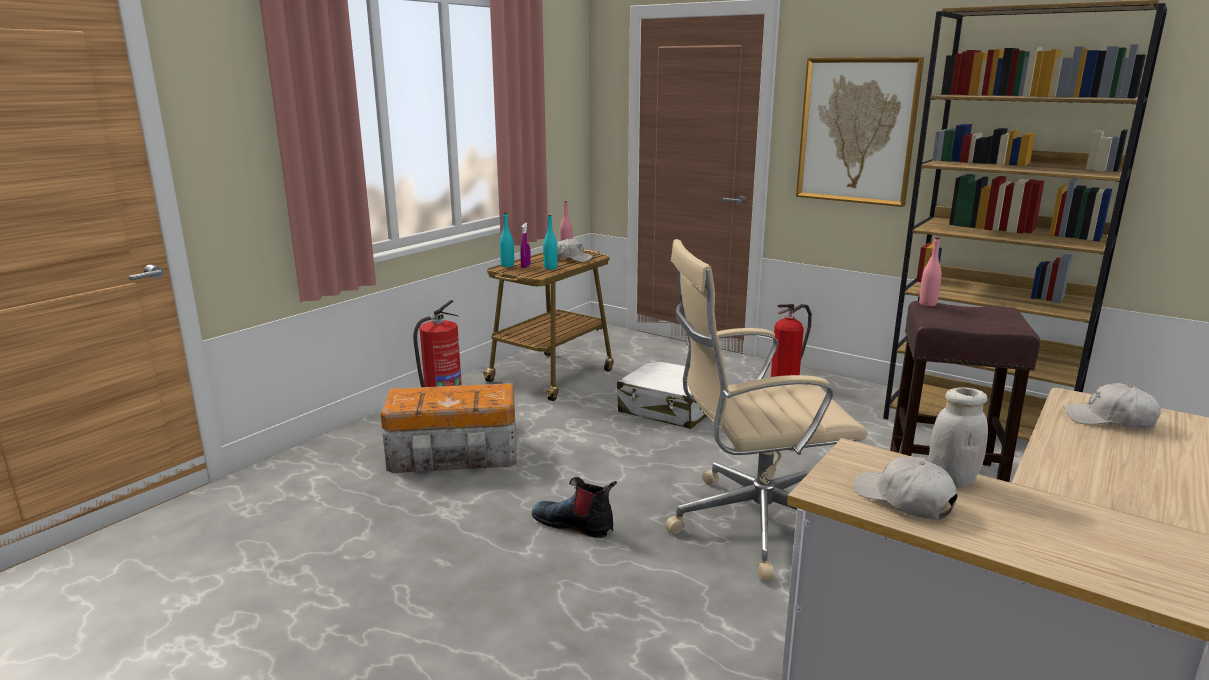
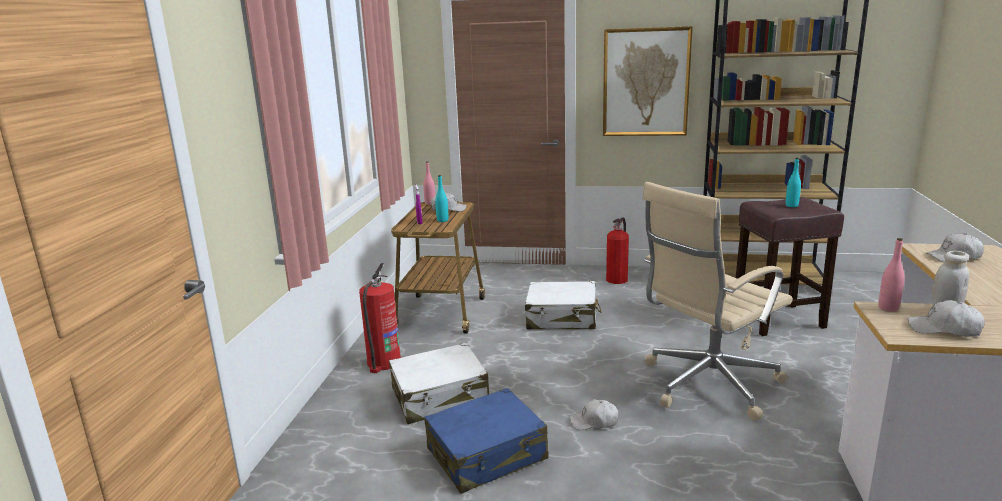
camera: 25 degrees left, 0 degrees up
(432, 522) = (487, 455): none -> blue suitcase
(455, 455) = (440, 397): storage box -> white suitcase
(507, 265) = (404, 224): turquoise bottle -> turquoise bottle (791, 205)
(574, 524) = (594, 422): boot -> white cap
(927, 304) = (756, 203): pink bottle -> pink bottle (888, 308)

